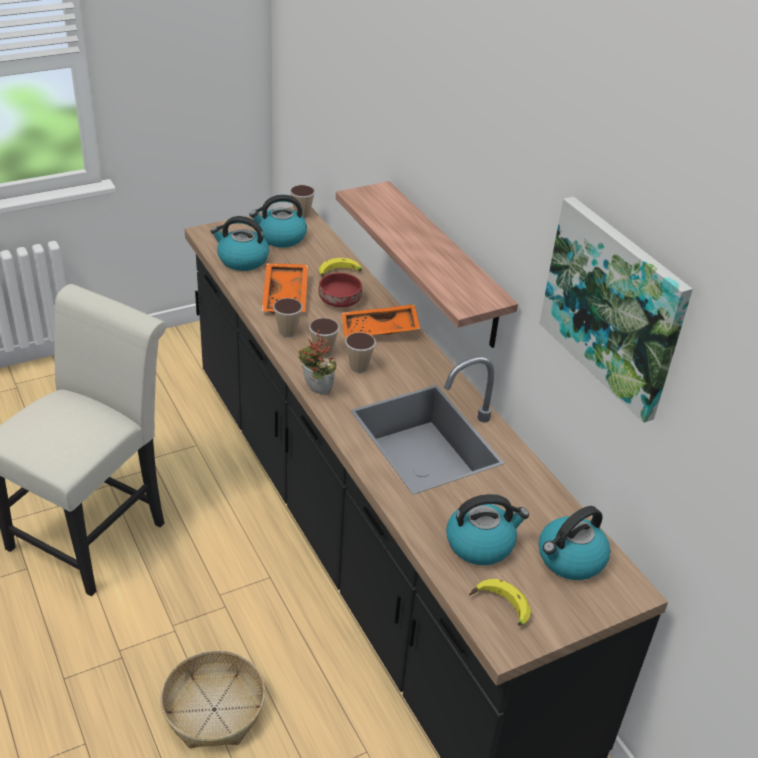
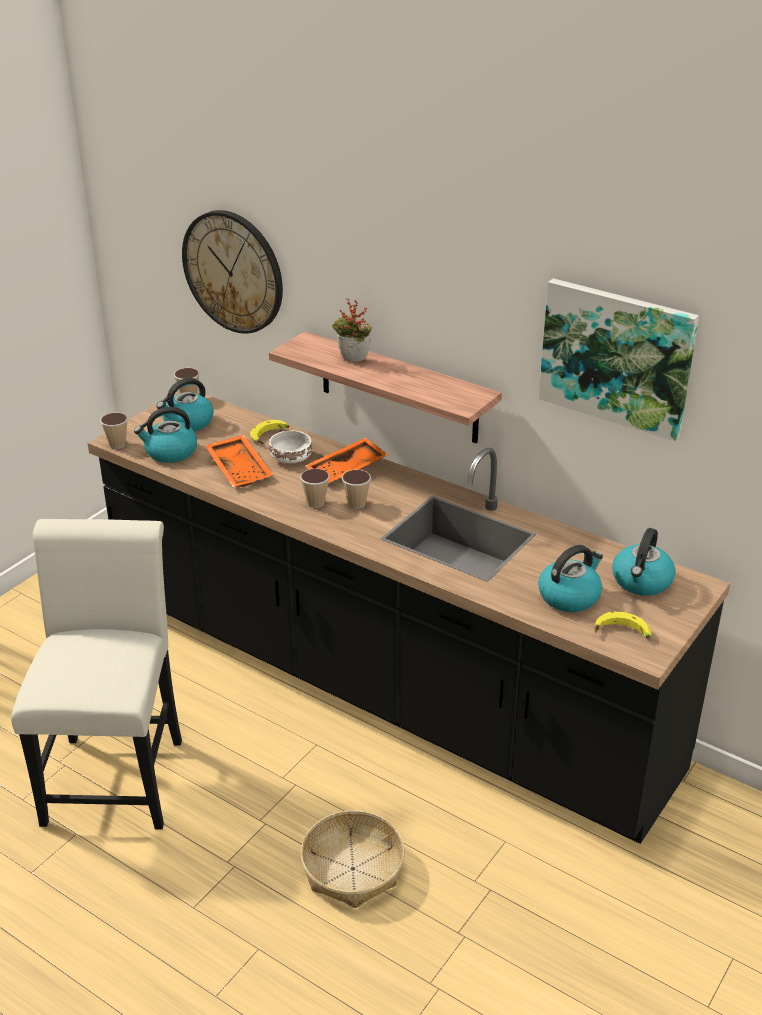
camera: 25 degrees left, 5 degrees down
(287, 332) = (269, 497): cup -> cup (117, 444)
(315, 391) = (337, 535): potted plant -> potted plant (352, 361)
(341, 301) = (292, 457): red bowl -> white bowl
(350, 103) = (233, 271): none -> wall clock

